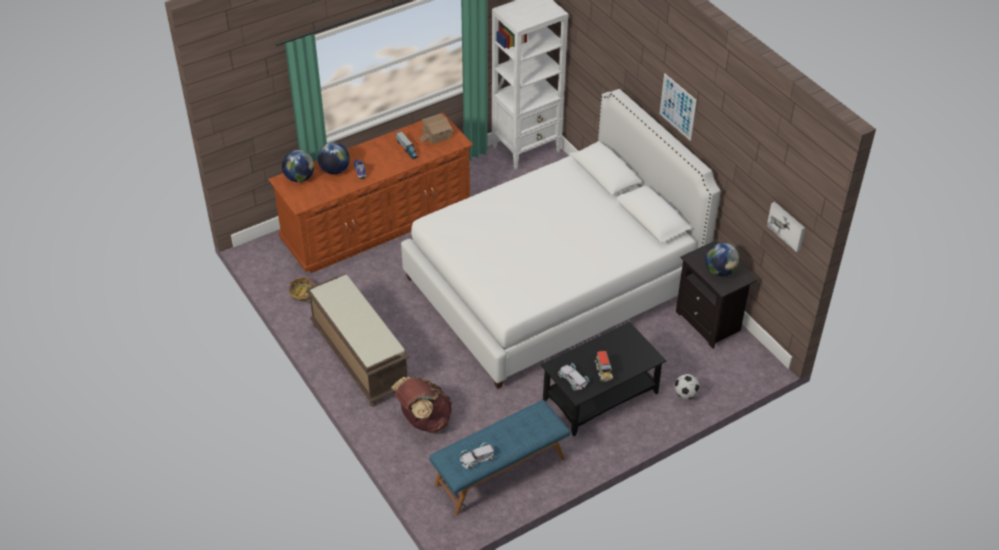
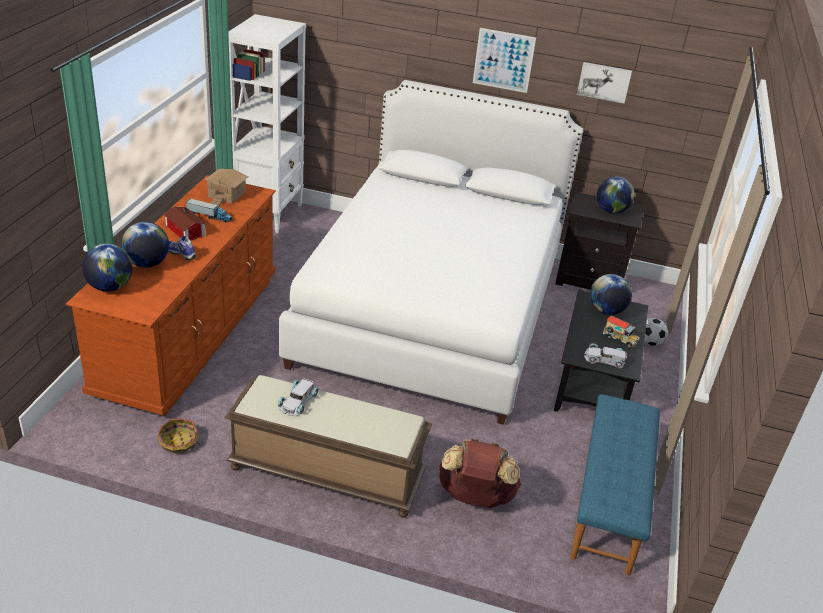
camera: 45 degrees left, 10 degrees down
(380, 155) = (185, 231): none -> toy house
(476, 457) = (629, 484): white toy car -> white toy car (297, 401)
(626, 347) = (606, 311): none -> globe
(787, 226) = (688, 123): picture -> picture (604, 82)

